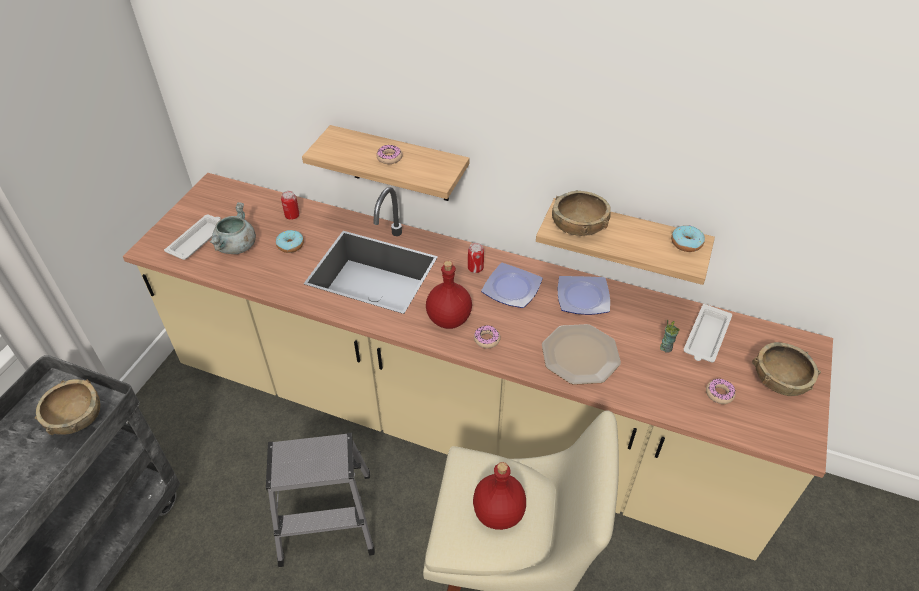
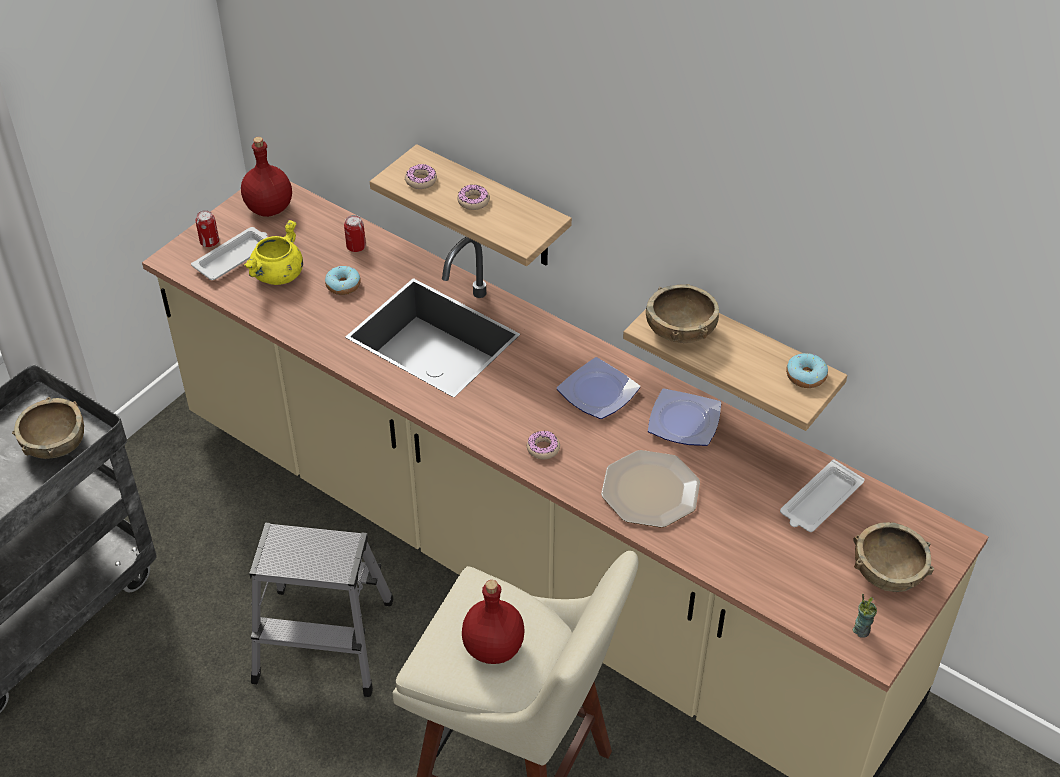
camera: 15 degrees right, 0 degrees up
(236, 247) = (278, 275): grey cooking pot -> yellow cooking pot
(448, 318) = (506, 414): red bottle -> red bottle (269, 208)
(475, 268) = (562, 358): can -> can (209, 242)
(666, 347) = (762, 503): cup -> cup (861, 630)
(719, 394) = (803, 571): donut -> donut (421, 180)

